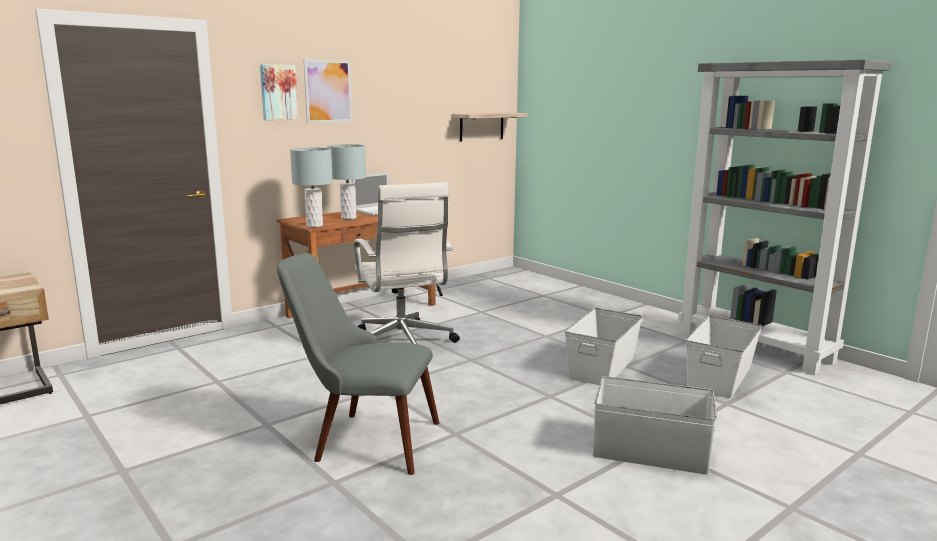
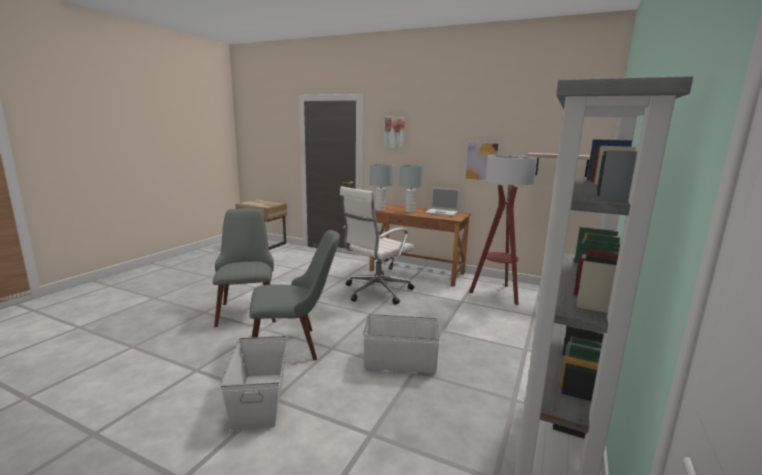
camera: 65 degrees right, 0 degrees up
(328, 91) = (425, 132): picture -> picture (481, 161)
(479, 294) = (497, 294): none -> floor lamp
(527, 417) = (294, 345): none -> grey chair
(720, 378) = (433, 427): white storage box -> none

